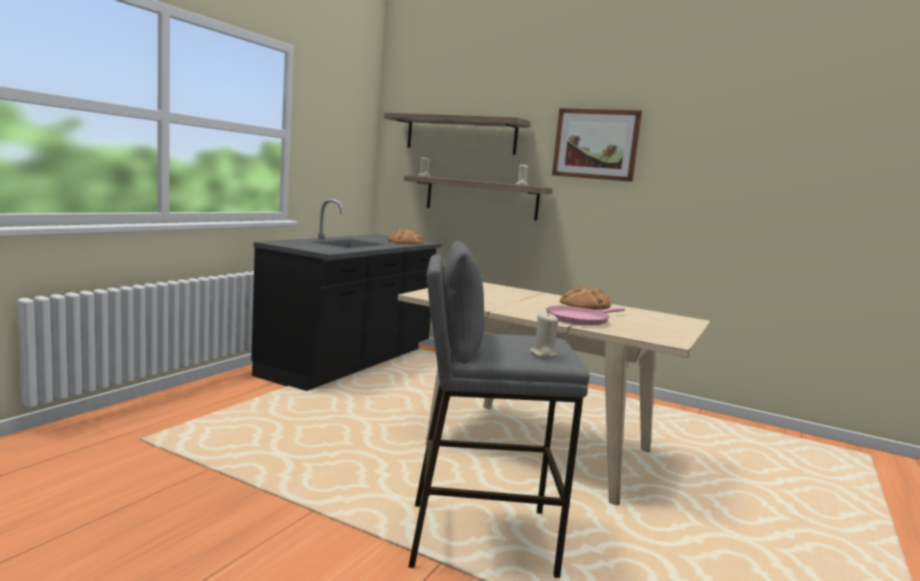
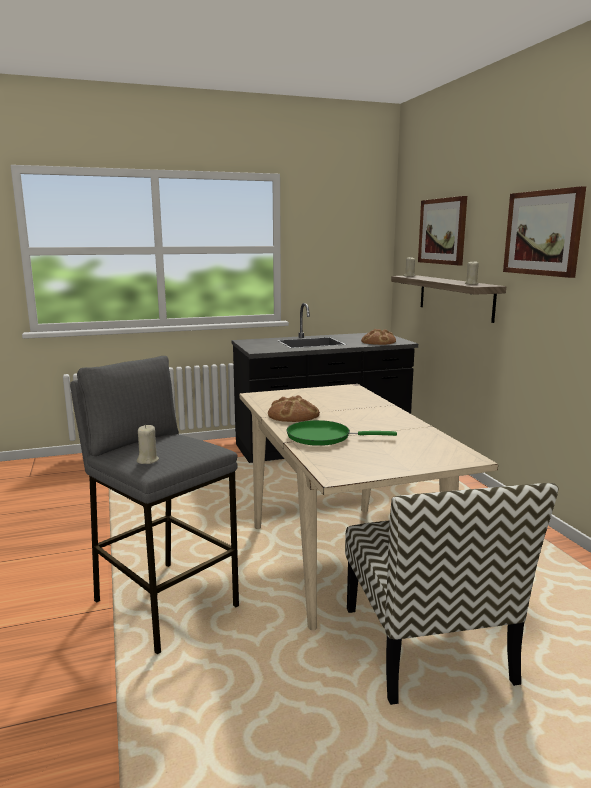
camera: 45 degrees right, 5 degrees up
(460, 134) = (442, 231): shelf -> picture
(580, 319) = (323, 437): pink frying pan -> green frying pan
(585, 304) = (391, 423): bread -> bread (293, 415)
(689, 485) = (428, 647): none -> chair

